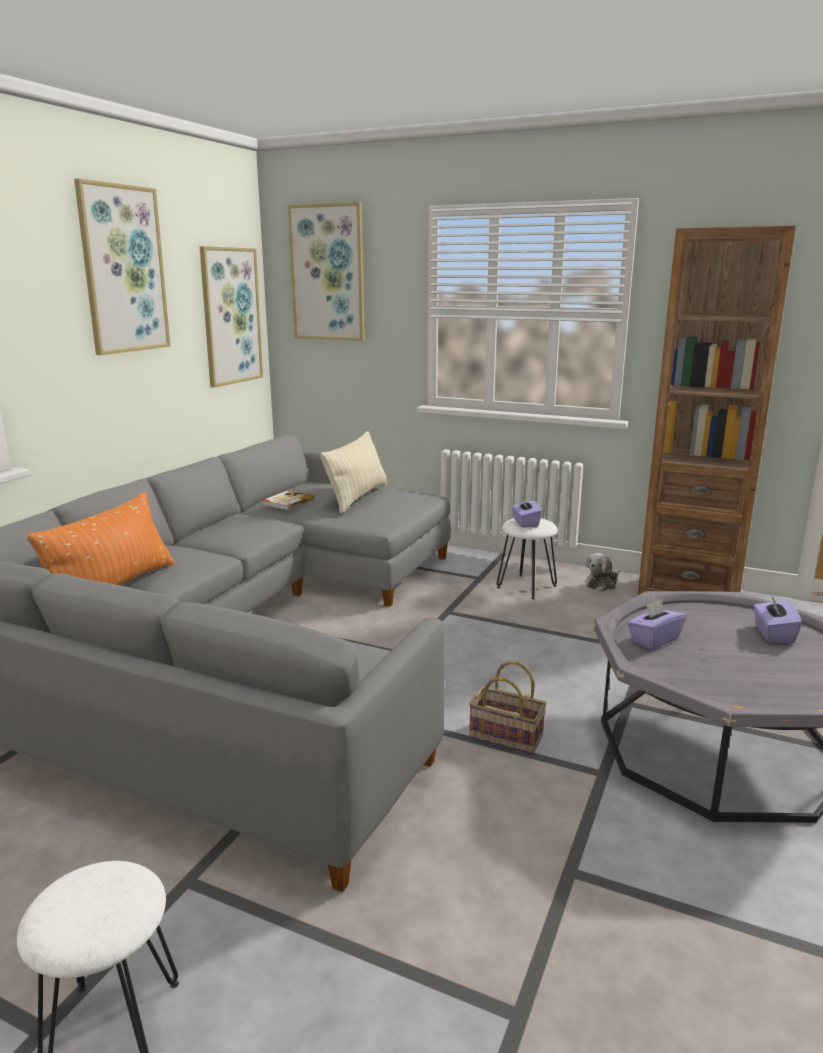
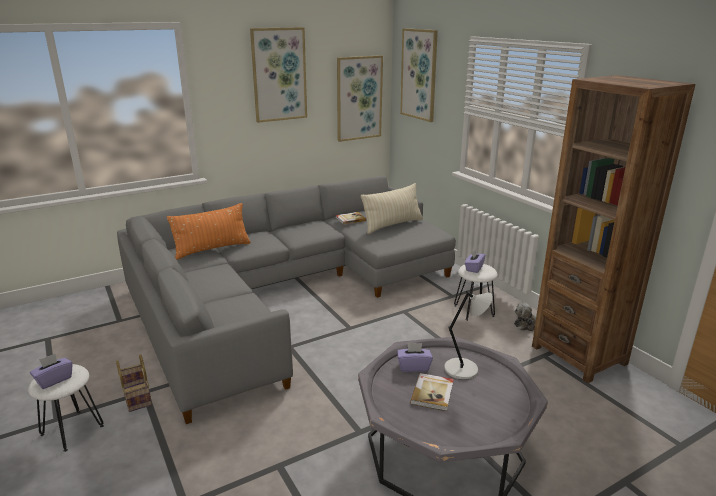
camera: 35 degrees right, 5 degrees up
(503, 737) = (337, 391): basket -> basket (136, 397)
(705, 623) = (463, 369): none -> grey table lamp
(723, 659) = (433, 393): none -> book
(772, 634) = (494, 392): purple tissue box -> purple tissue box (54, 380)

